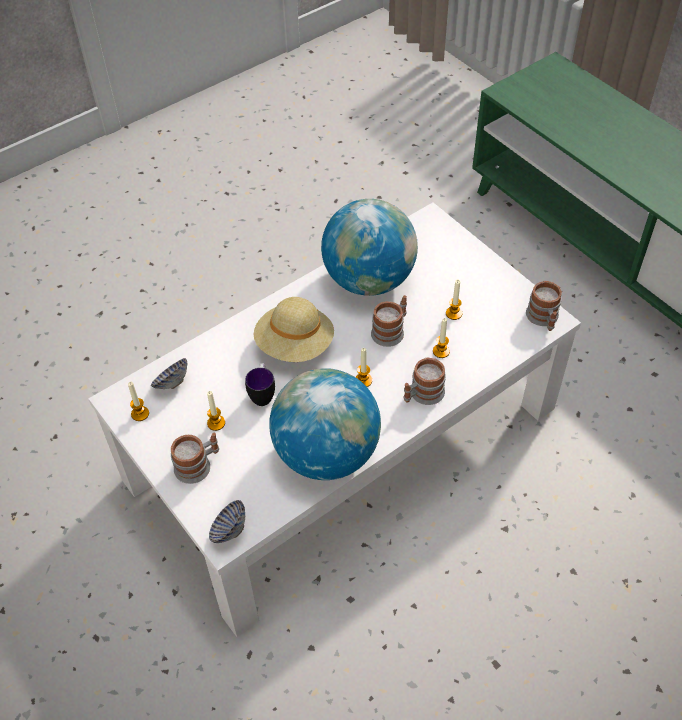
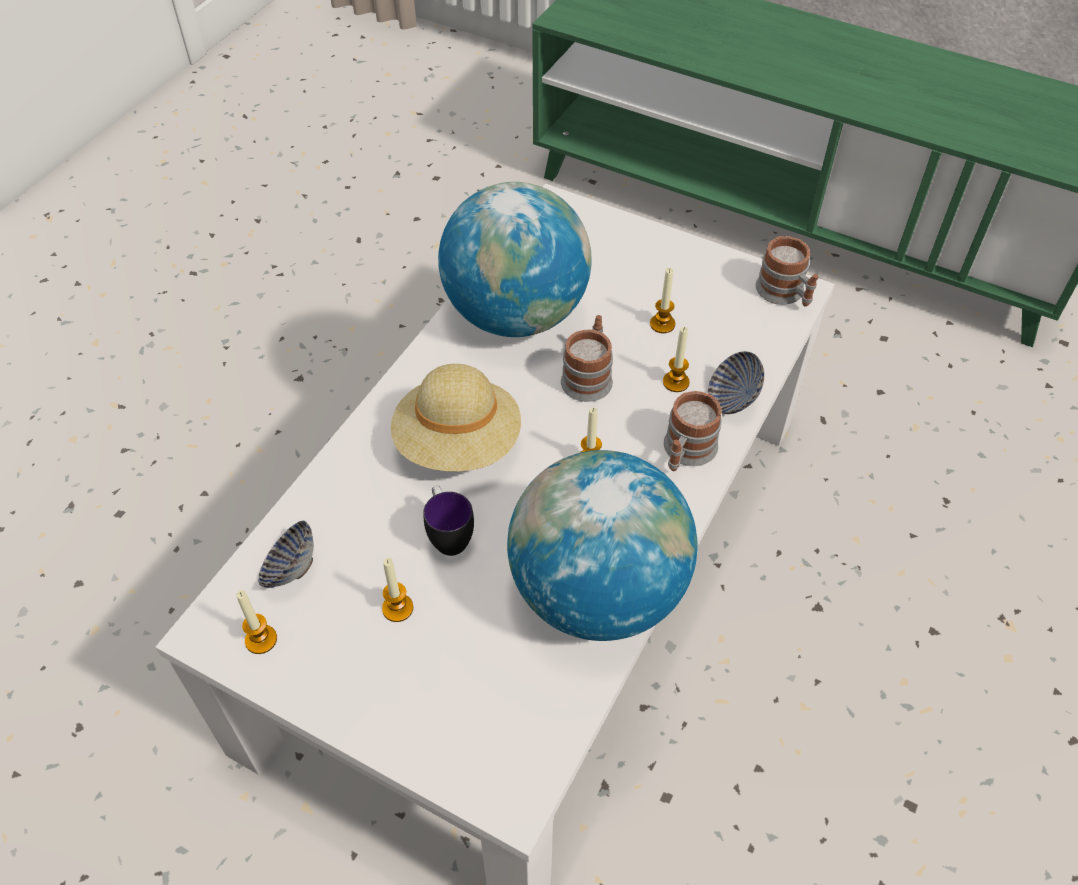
camera: 25 degrees left, 0 degrees up
(198, 465) = (403, 689): mug -> none
(229, 530) = (512, 779): bowl -> bowl (732, 399)

